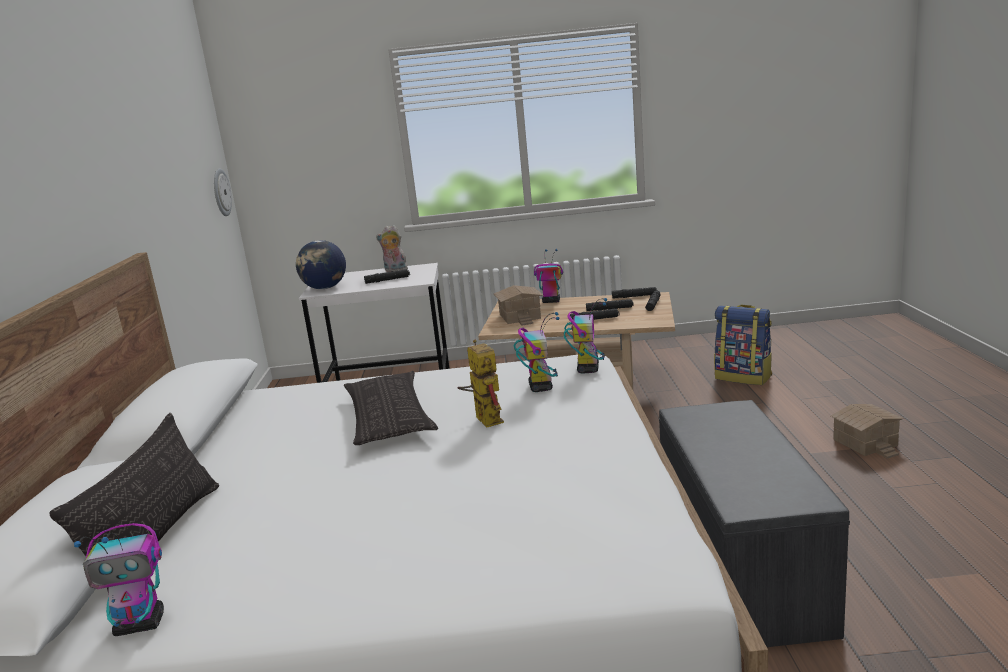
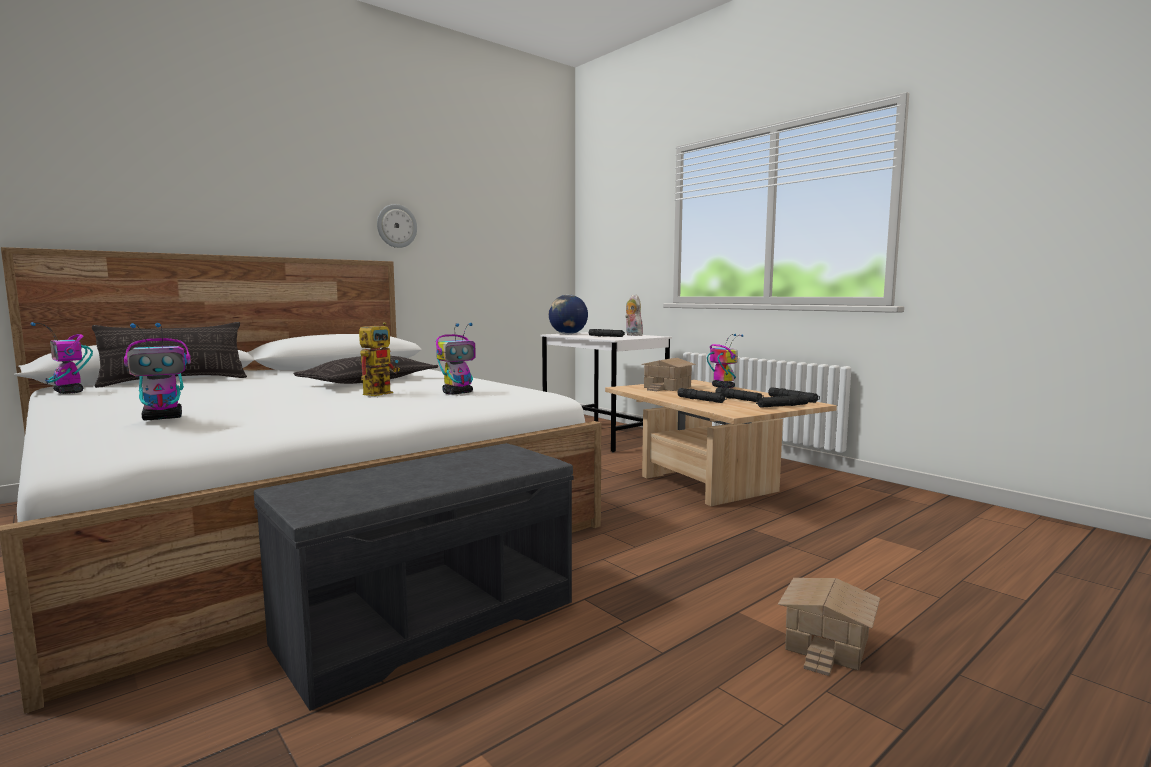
camera: 50 degrees right, 10 degrees down
(221, 192) = (552, 257): wall clock -> wall clock (396, 226)
(588, 369) = (514, 395): toy robot -> toy robot (163, 418)
(743, 377) = (878, 537): backpack -> none

